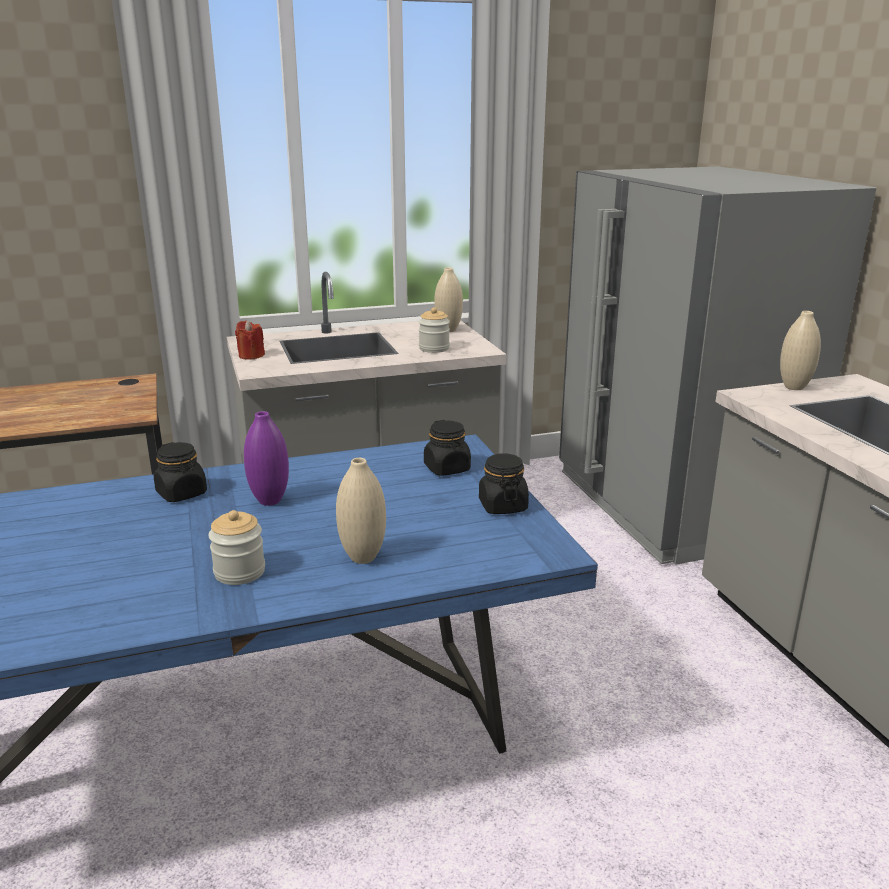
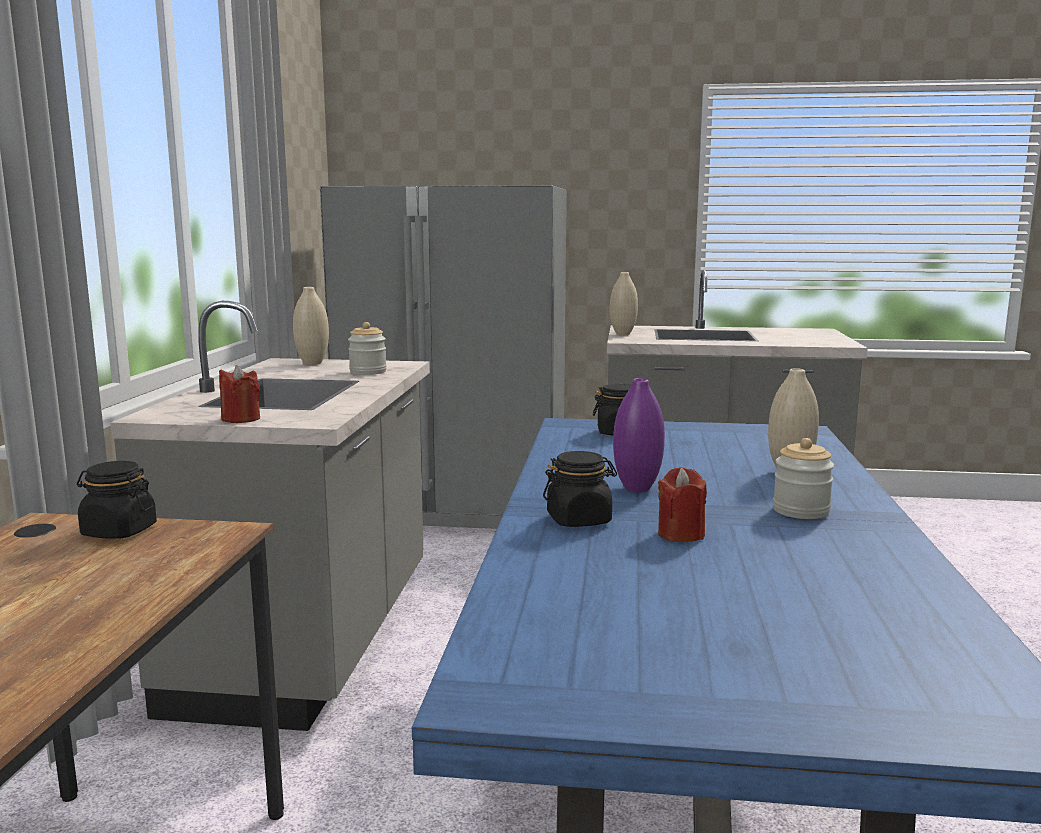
camera: 65 degrees left, 10 degrees down
(160, 531) = (681, 534): none -> red candle
(502, 506) = (713, 430): black jar -> black jar (118, 531)

